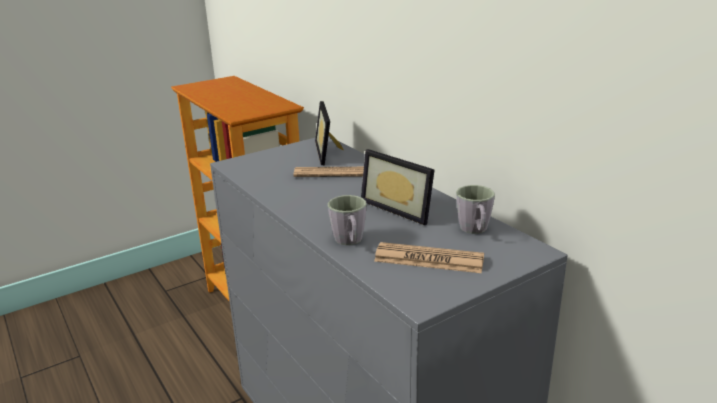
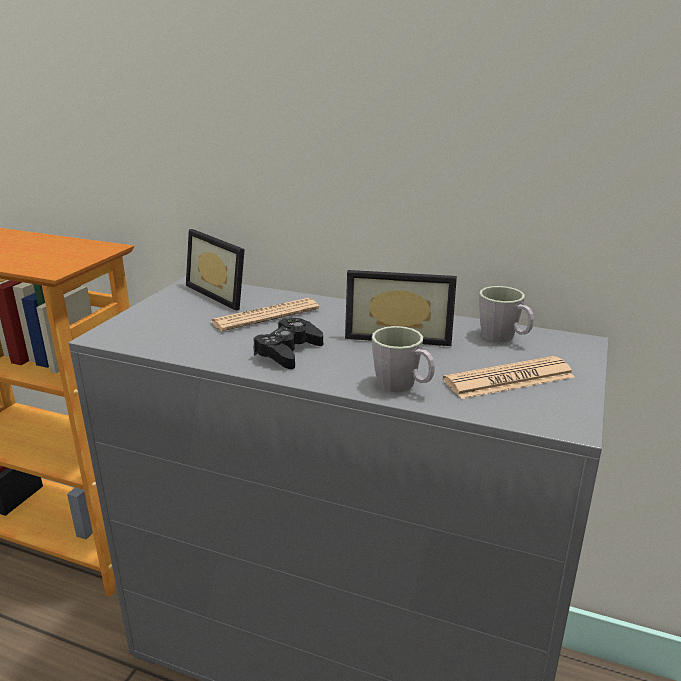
camera: 35 degrees left, 0 degrees up
(314, 199) = (288, 351): none -> black game controller

